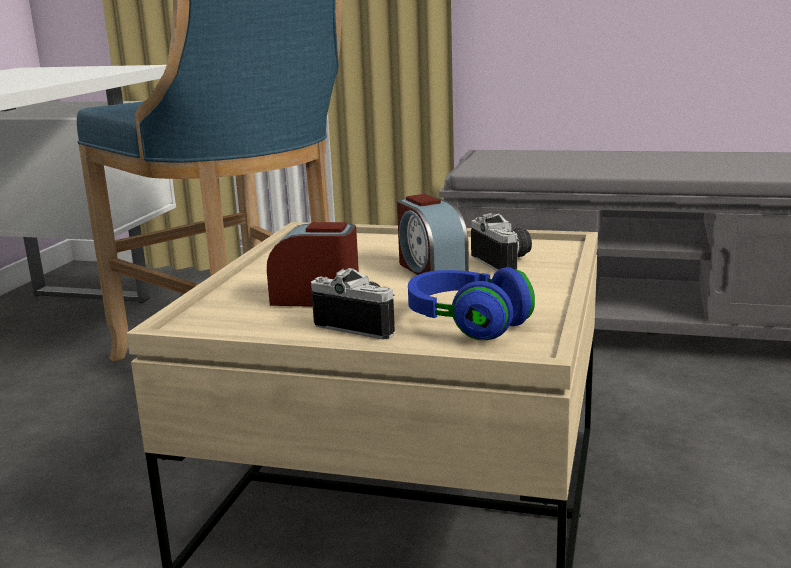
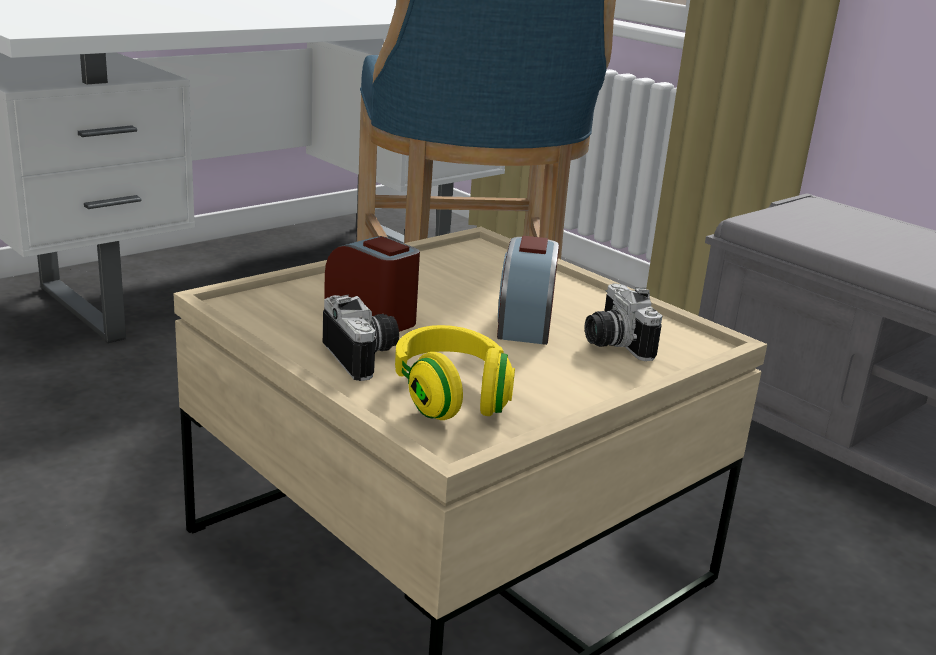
camera: 30 degrees right, 5 degrees up
(468, 324) = (451, 395): blue headphones -> yellow headphones
(506, 262) = (612, 343): camera -> camera turned 150 degrees clockwise

